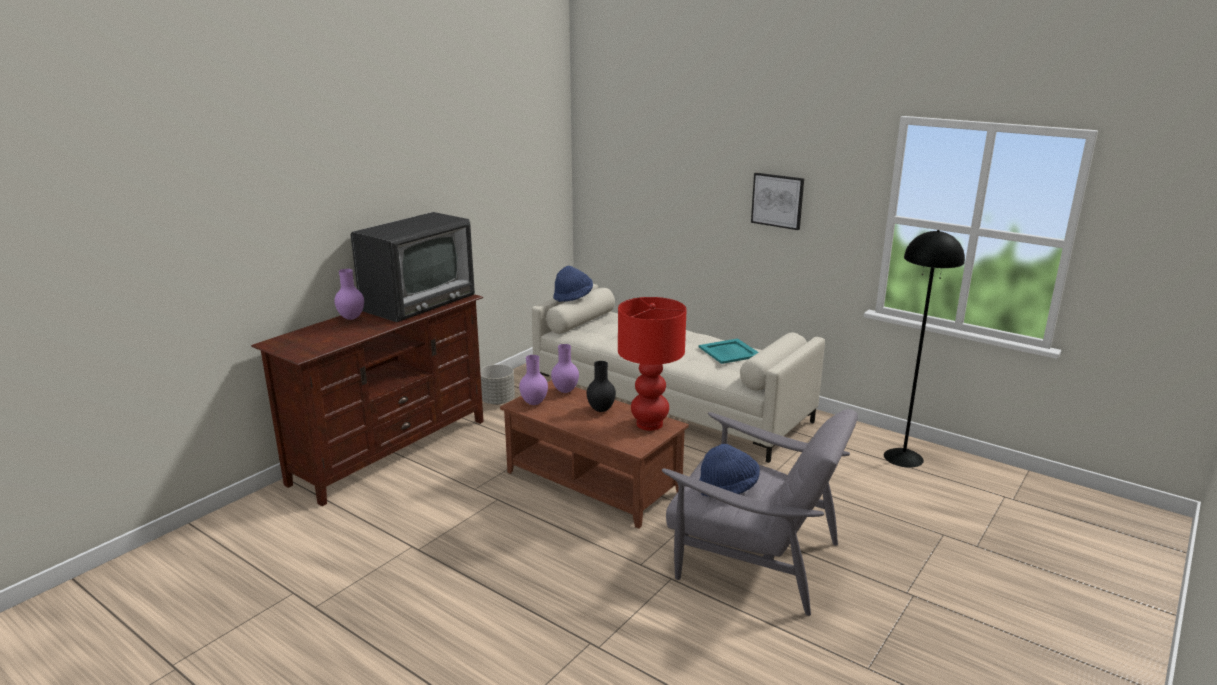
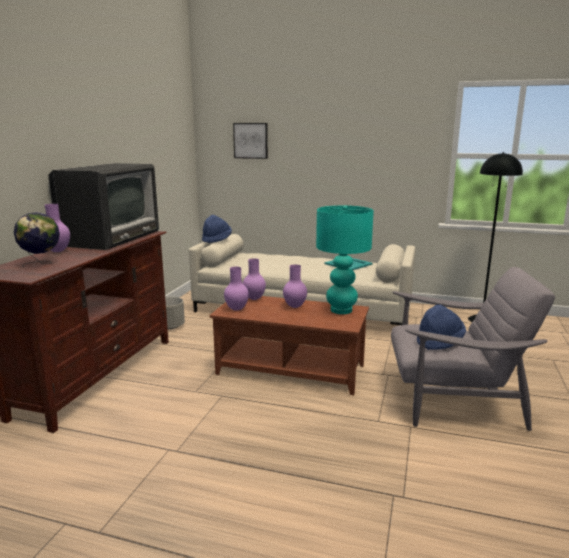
camera: 20 degrees left, 5 degrees down
(324, 336) = (41, 263): none -> globe
(601, 410) = (295, 306): black vase -> purple vase
(650, 424) = (341, 310): red table lamp -> turquoise table lamp
(777, 200) = (367, 152): picture -> picture (251, 140)

